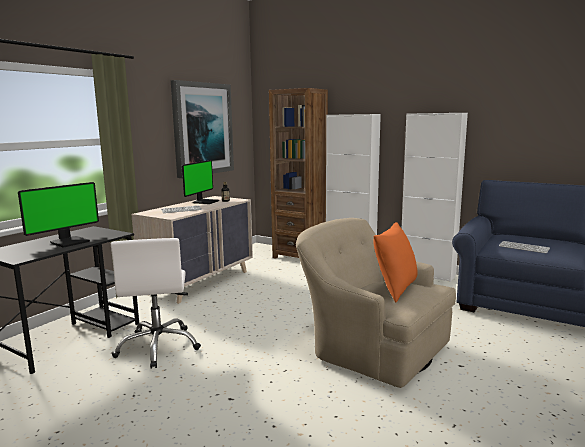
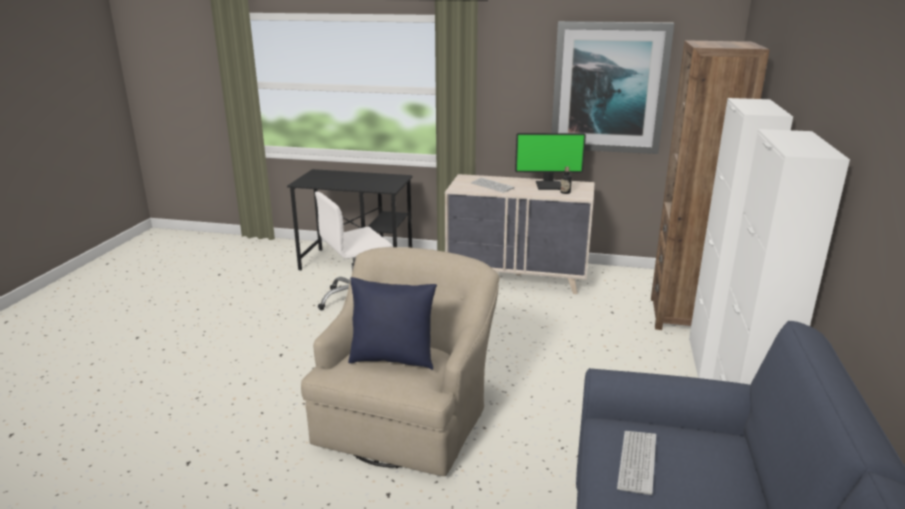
camera: 70 degrees right, 10 degrees up
(69, 242) = (353, 182): monitor -> none
(394, 289) = (392, 359): orange pillow -> blue pillow

